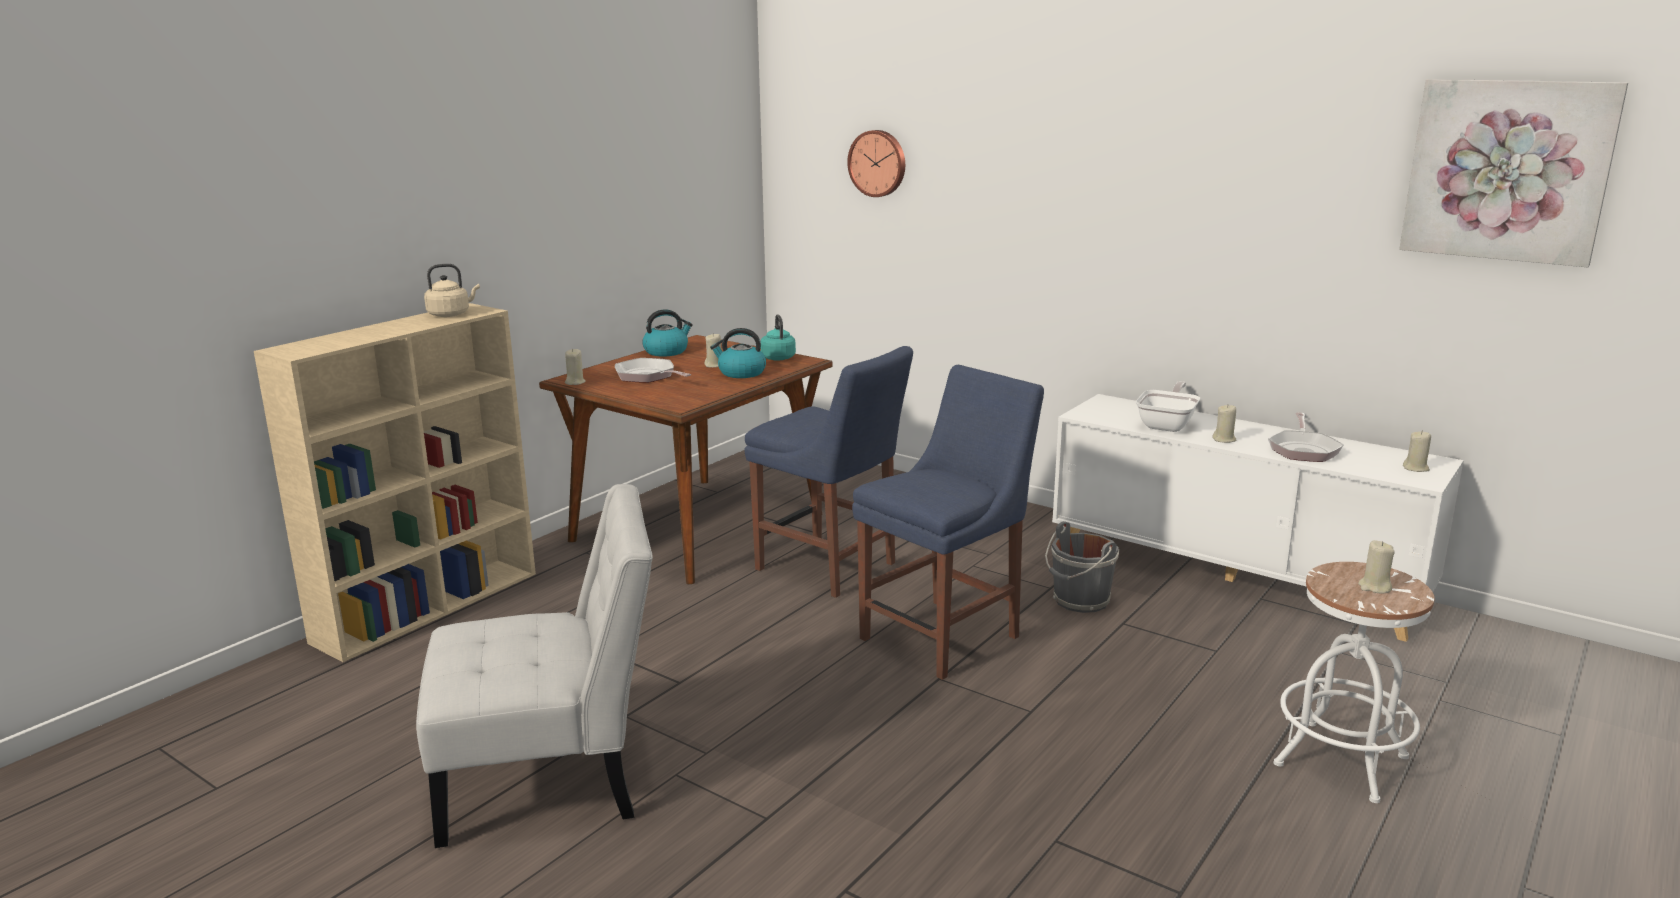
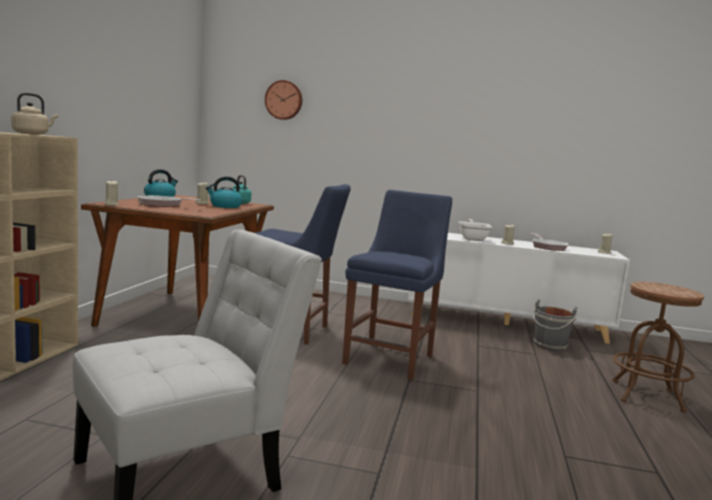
camera: 25 degrees left, 10 degrees down
(1079, 601) = (446, 337): grey bucket -> grey bucket (550, 346)
(1341, 761) = (647, 396): white stool -> brown stool
(1374, 587) = (669, 289): beige candle -> none
(1507, 170) = (634, 106): picture -> none

